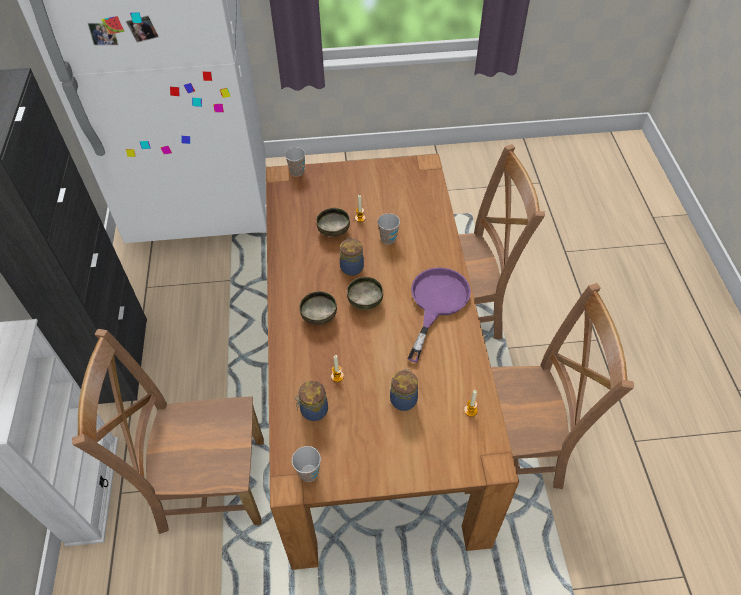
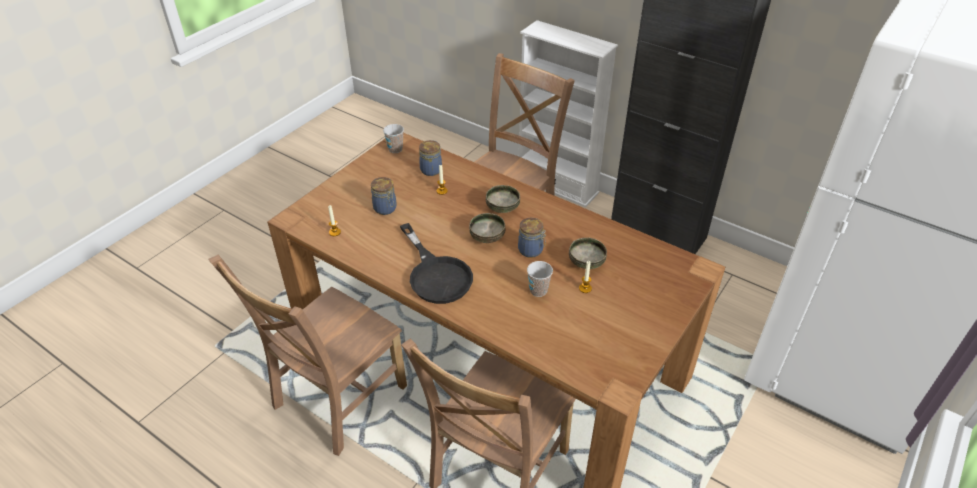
camera: 130 degrees right, 10 degrees down
(297, 172) = (696, 282): cup -> none
(436, 303) = (436, 274): purple frying pan -> black frying pan

